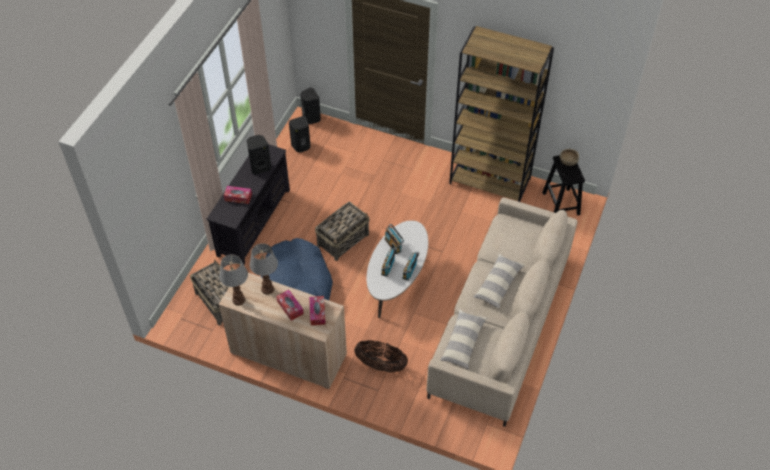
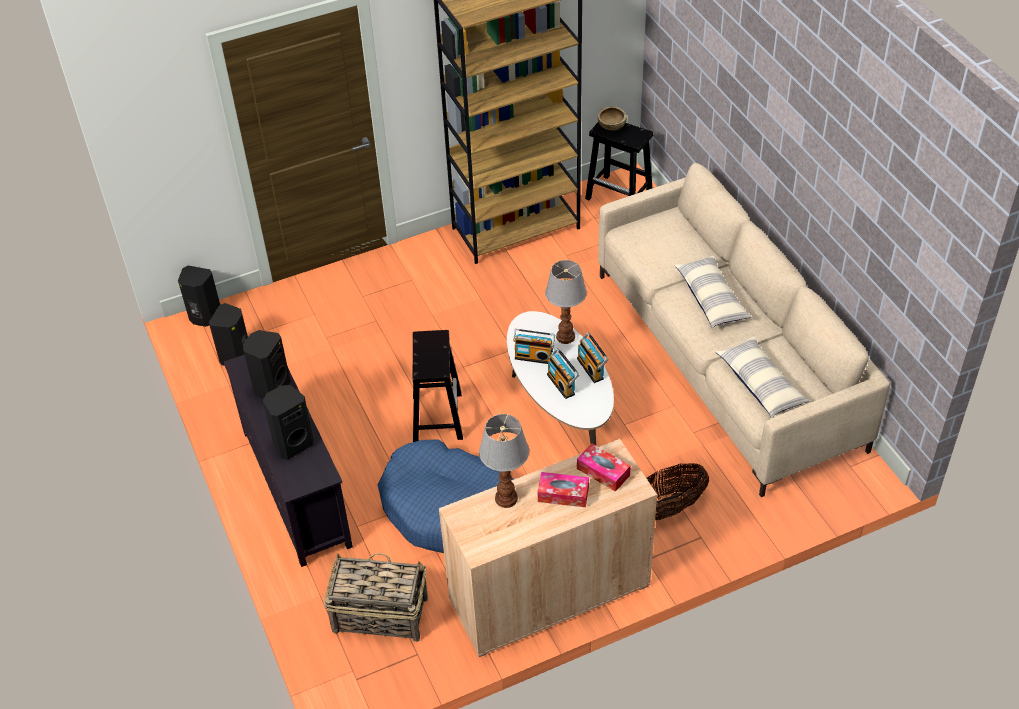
camera: 45 degrees left, 5 degrees down
(238, 197) = (292, 443): tissue box -> black speaker
(239, 300) = (490, 541): table lamp -> table lamp (566, 337)
(343, 240) = (437, 416): basket -> black stool

